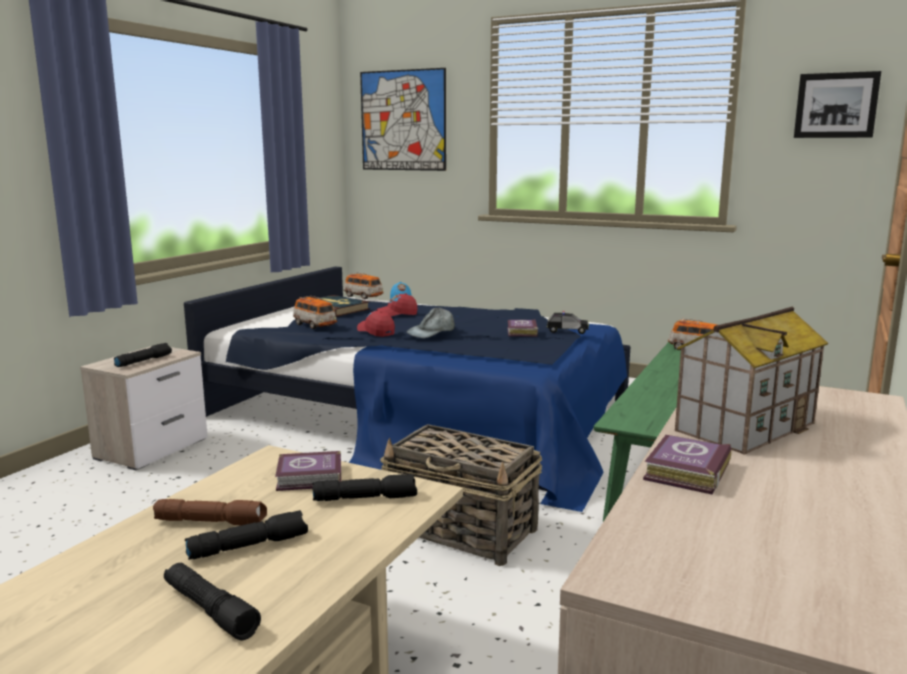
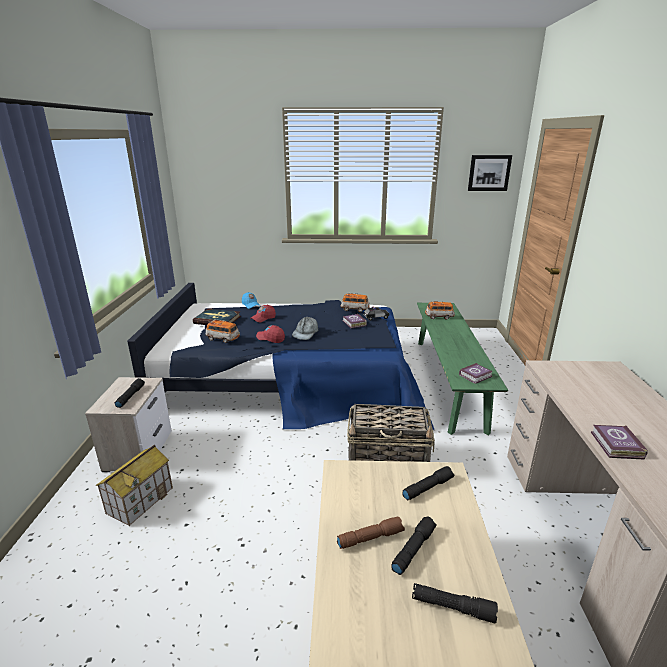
camera: 25 degrees left, 10 degrees up
(311, 478) = (381, 481): book -> book (476, 376)
(363, 297) = (220, 303): toy car -> toy car (355, 309)
(403, 120) = (219, 176): picture -> none
(745, 426) = (595, 402): toy house -> toy house (140, 500)

